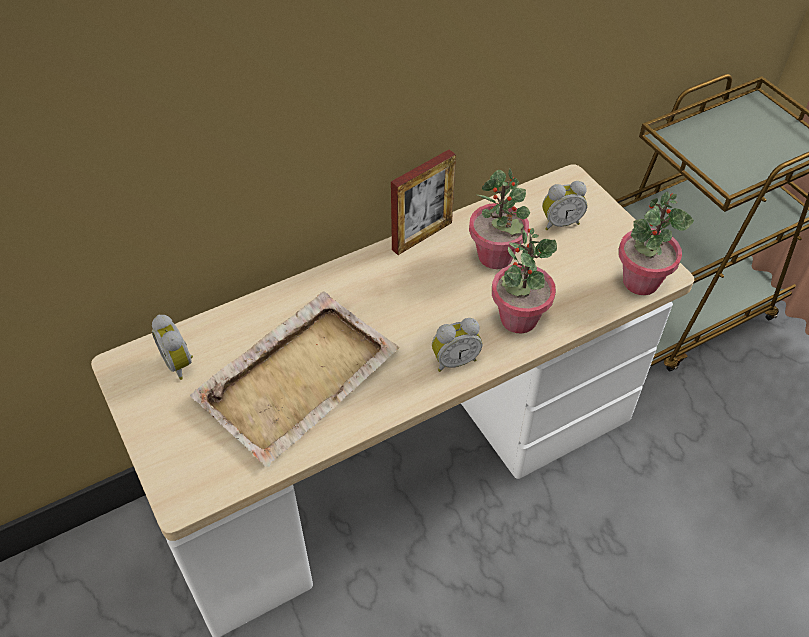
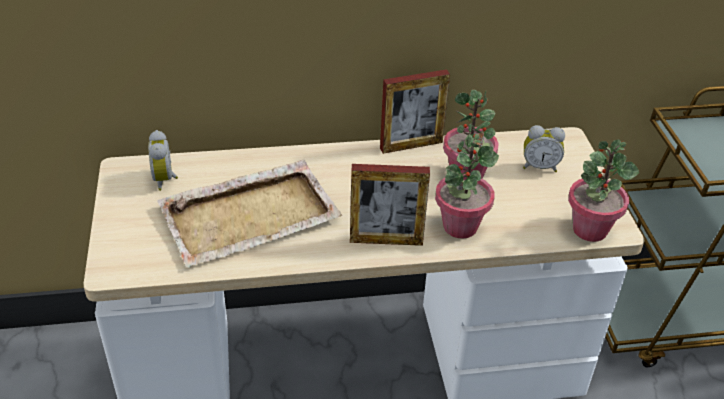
camera: 20 degrees right, 10 degrees down
(454, 360) = (386, 240): alarm clock -> picture frame

